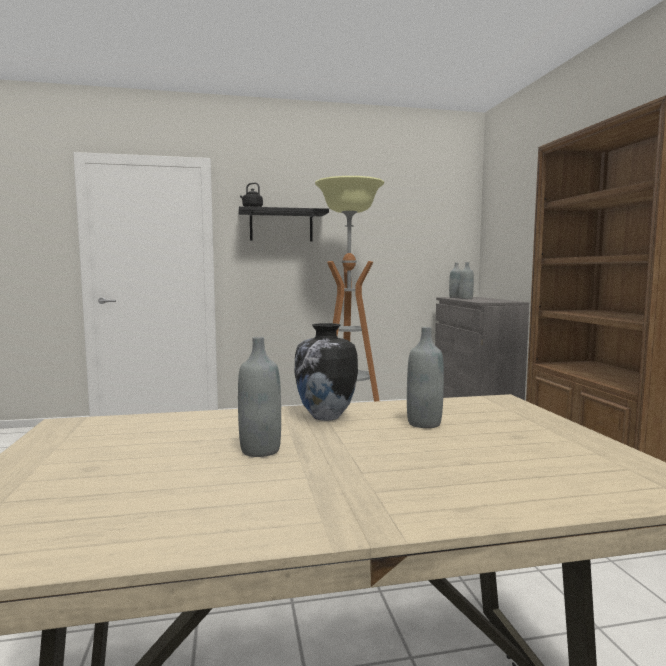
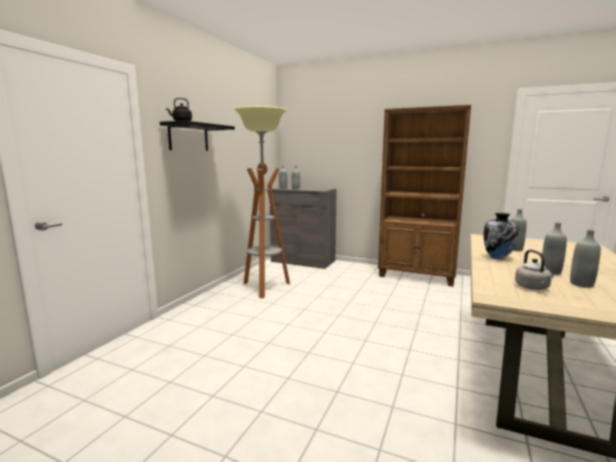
camera: 55 degrees left, 5 degrees up
(133, 441) = (533, 288): none -> grey kettle
(187, 472) = (581, 284): none -> grey bottle

